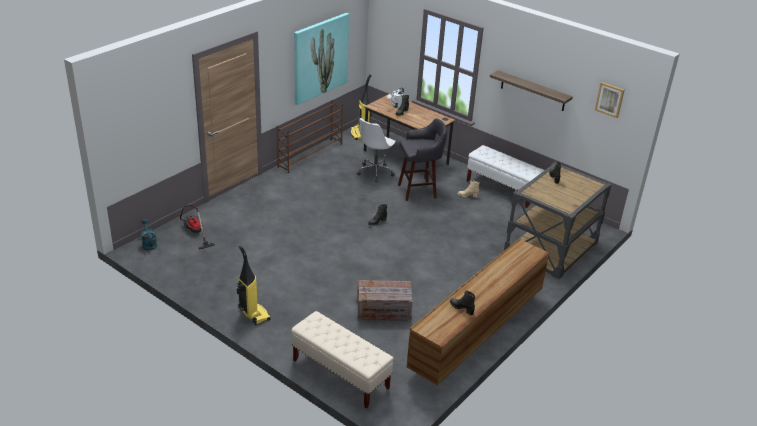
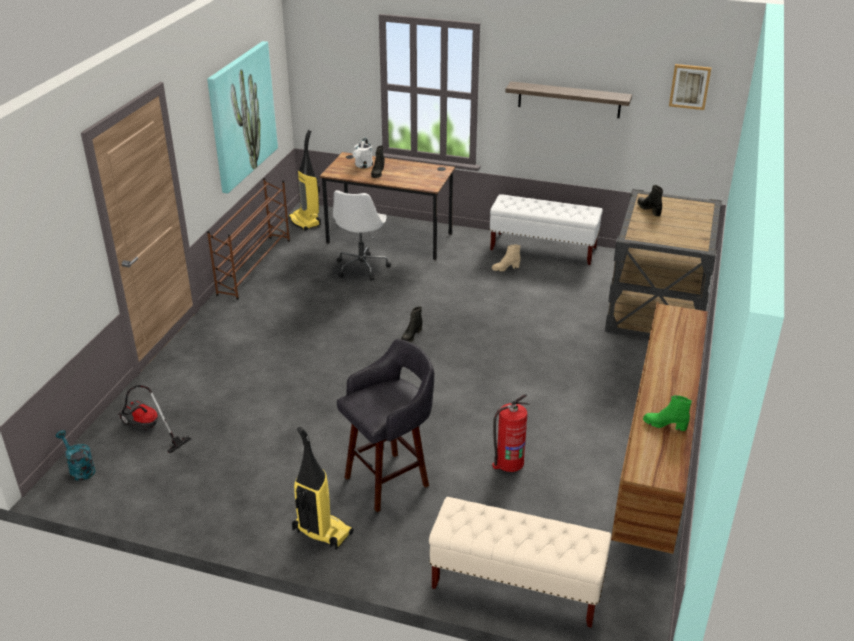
camera: 20 degrees left, 0 degrees up
(384, 310) = (509, 462): crate -> fire extinguisher
(419, 191) = (438, 278): grey stool -> grey stool (390, 480)
(462, 308) = (664, 425): black boot -> green boot

